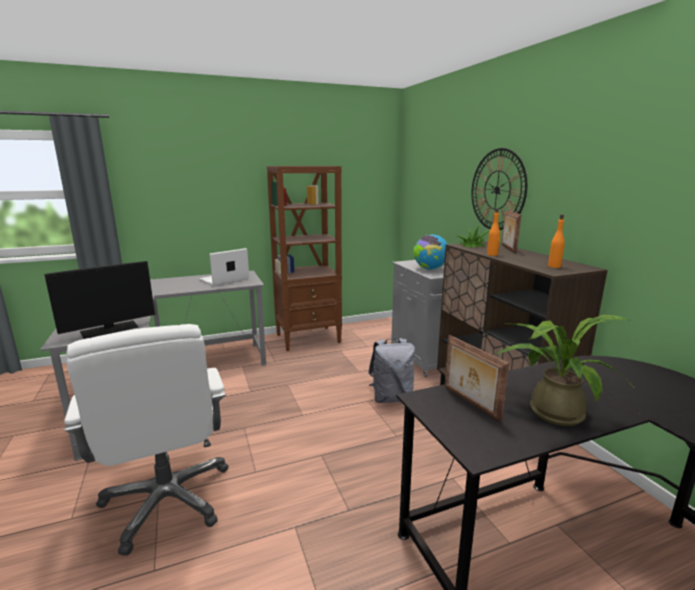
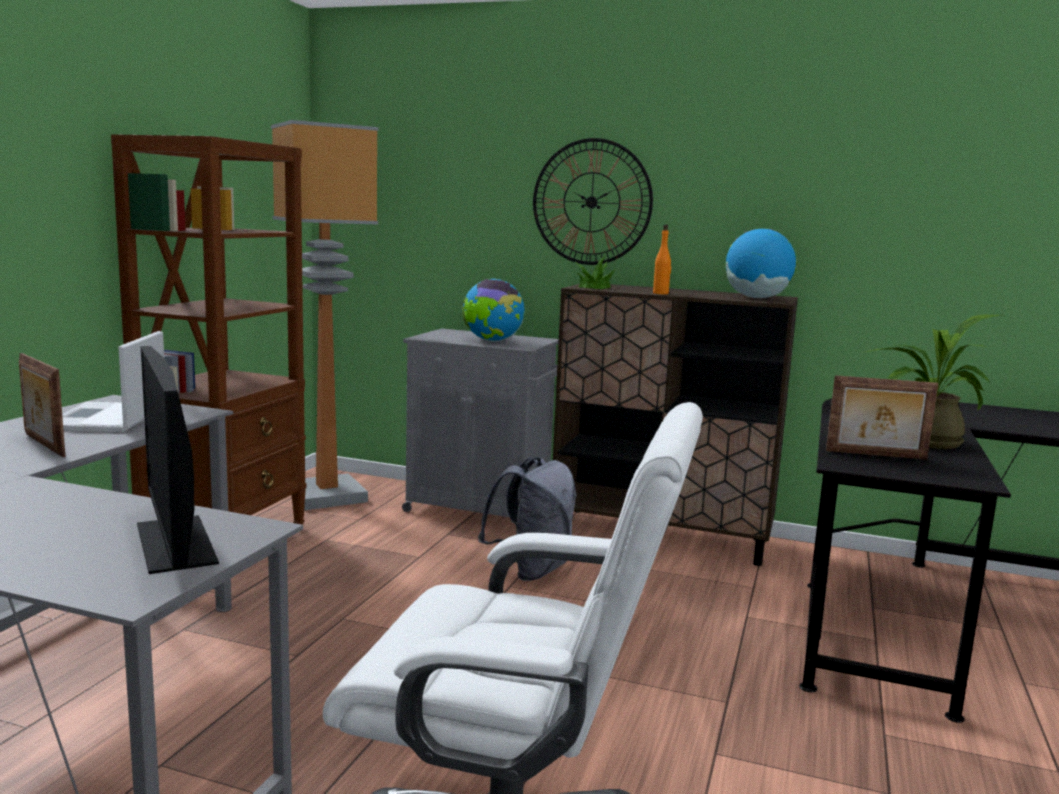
camera: 50 degrees left, 5 degrees down
(109, 329) = (175, 543): monitor -> monitor turned 150 degrees clockwise
(375, 331) = (328, 495): none -> floor lamp
(508, 249) = (645, 288): picture frame -> picture frame (42, 445)
(554, 266) = (757, 298): orange bottle -> globe

